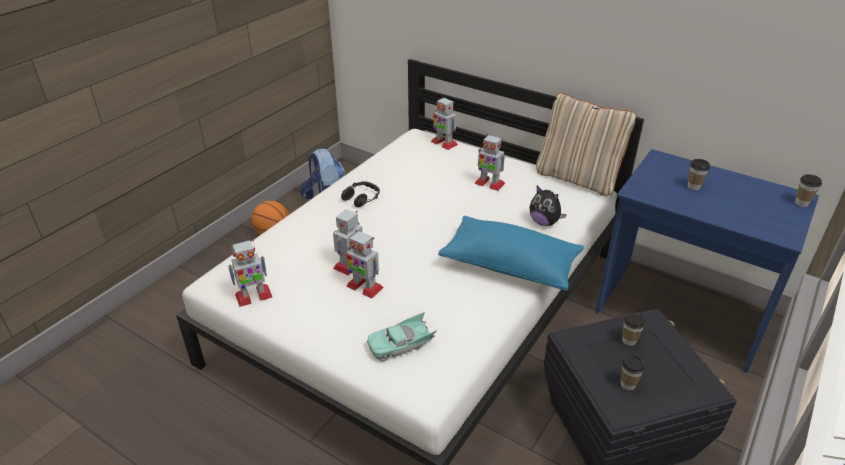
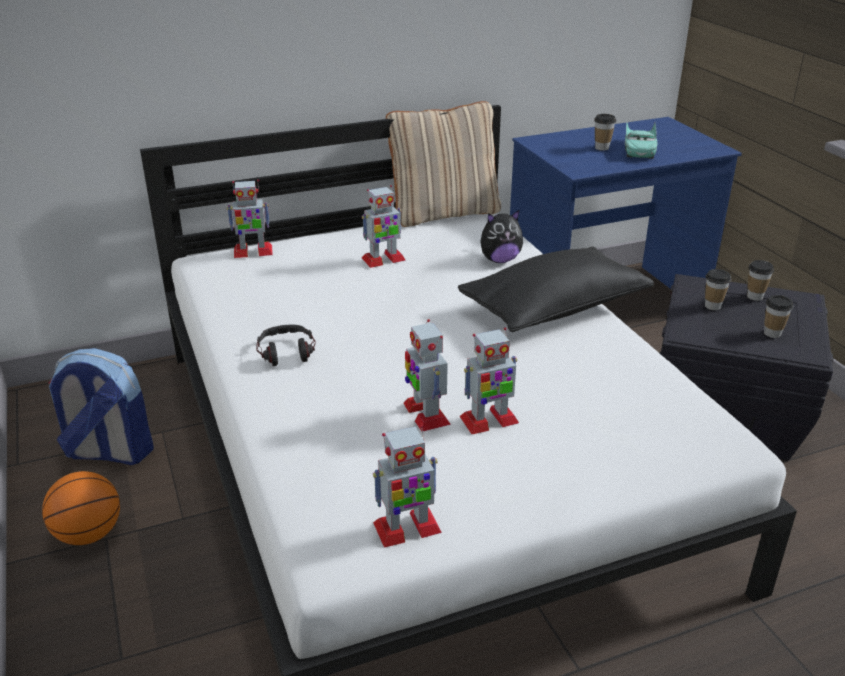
camera: 55 degrees left, 5 degrees down
(253, 296) = (406, 528): toy robot -> toy robot turned 60 degrees clockwise
(401, 345) = (630, 433): turquoise toy car -> turquoise toy car (639, 150)
(510, 266) = (554, 309): blue pillow -> black pillow
(801, 203) = (674, 125): cup -> cup (754, 296)

